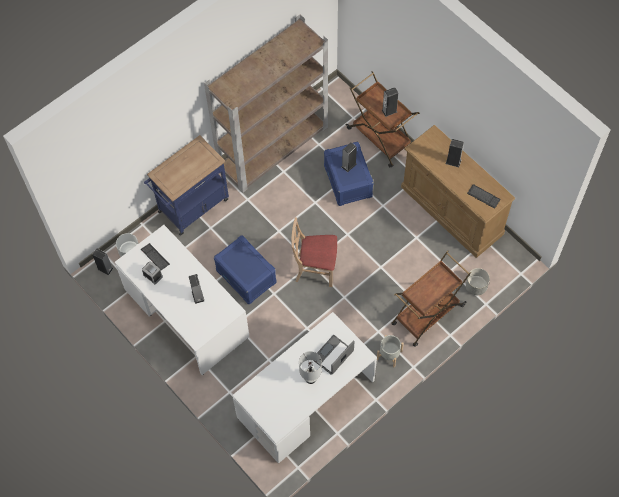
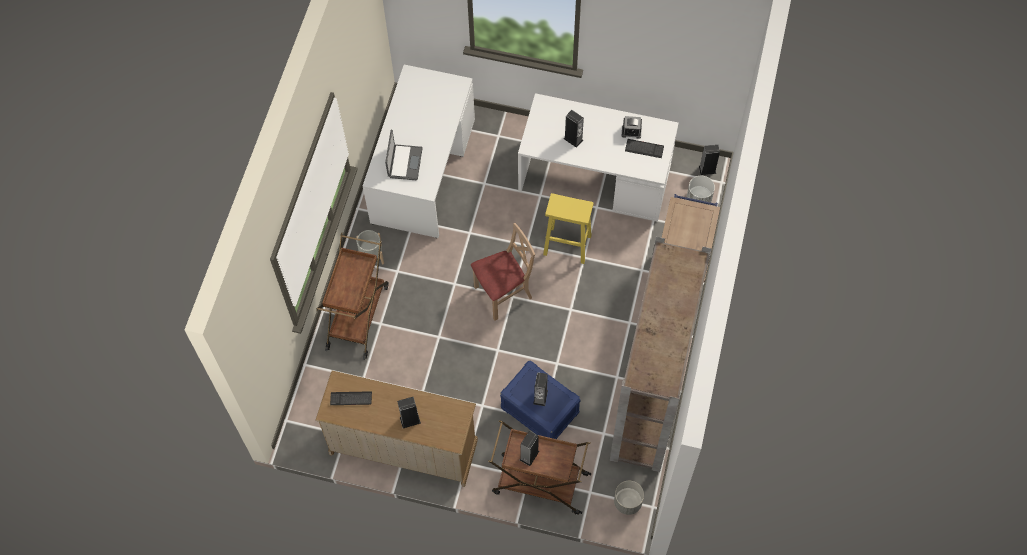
camera: 145 degrees right, 0 degrees up
(246, 276) = (566, 245): blue storage box -> yellow stool
(310, 378) = (411, 131): white table lamp -> none
(476, 286) = (326, 376): grey planter -> grey planter (628, 502)

